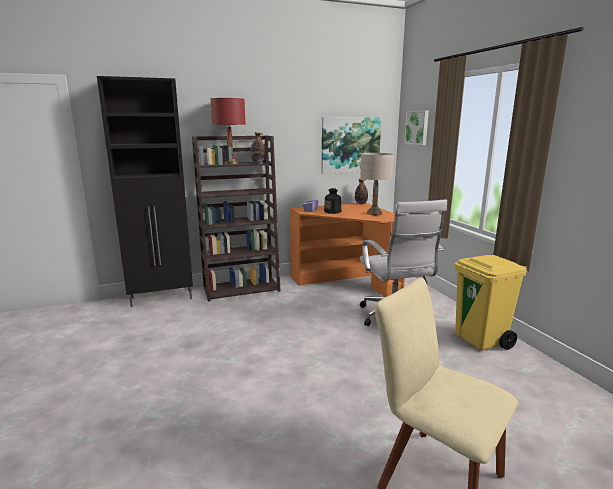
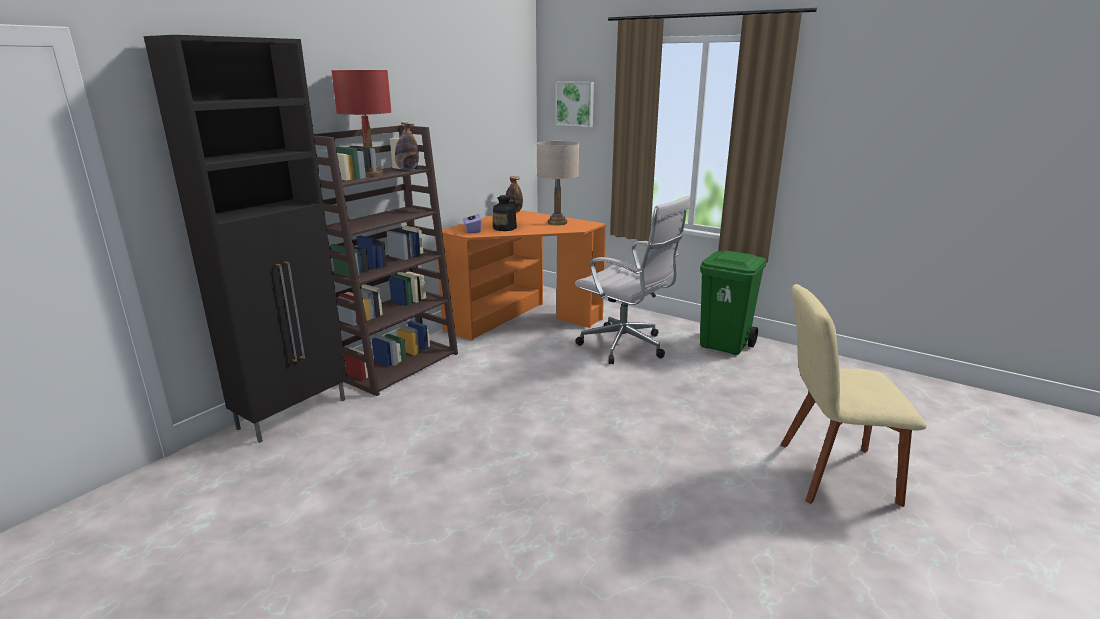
camera: 35 degrees left, 5 degrees up
(350, 145) = (492, 131): picture -> none
(481, 340) = (725, 345): yellow trash can -> green trash can

